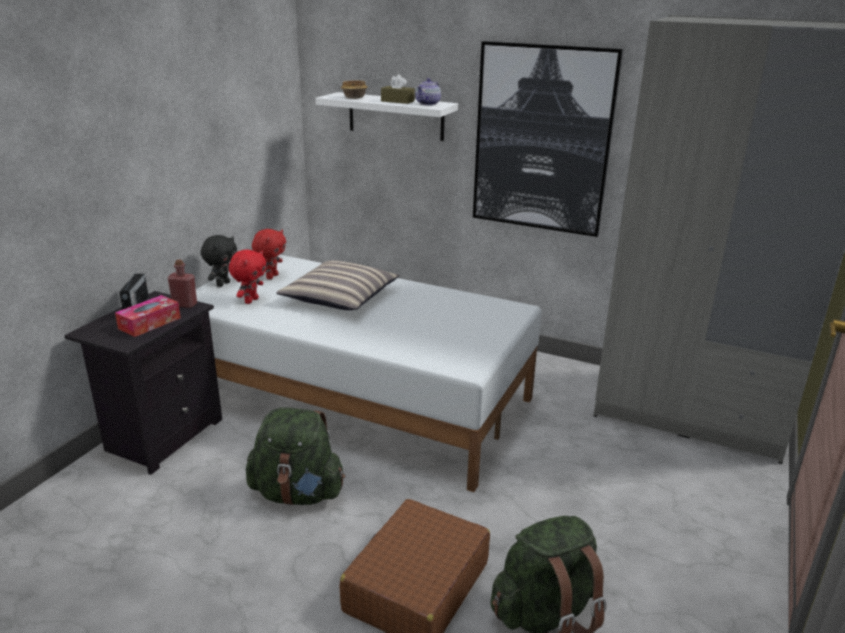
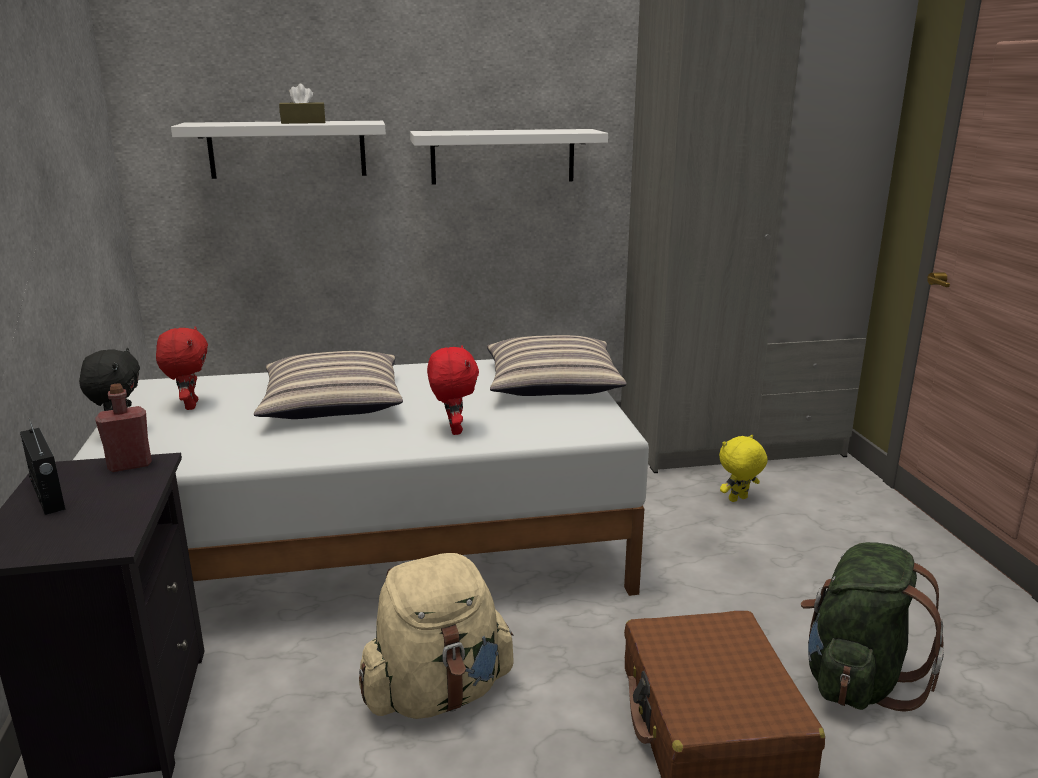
camera: 35 degrees left, 5 degrees down
(149, 323) = (106, 505): tissue box -> none
(251, 300) = (204, 440): red plush toy -> red plush toy (453, 430)
(298, 493) = (438, 693): green backpack -> beige backpack
(354, 97) = (231, 123): bowl -> none
(428, 104) = (351, 122): teapot -> none
(484, 323) = (552, 383): none -> pillow
(542, 139) = (503, 156): picture -> white shelf
(633, 460) = (738, 500): none -> yellow plush toy

